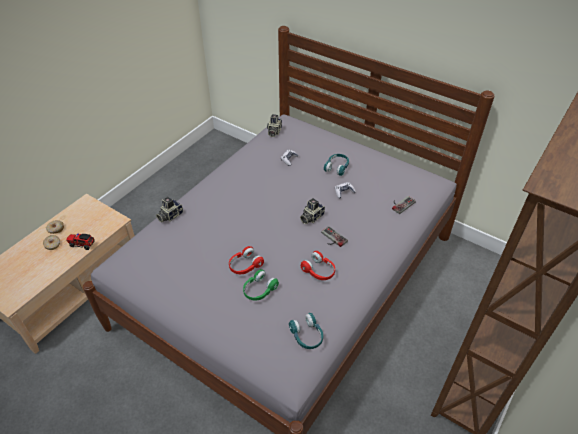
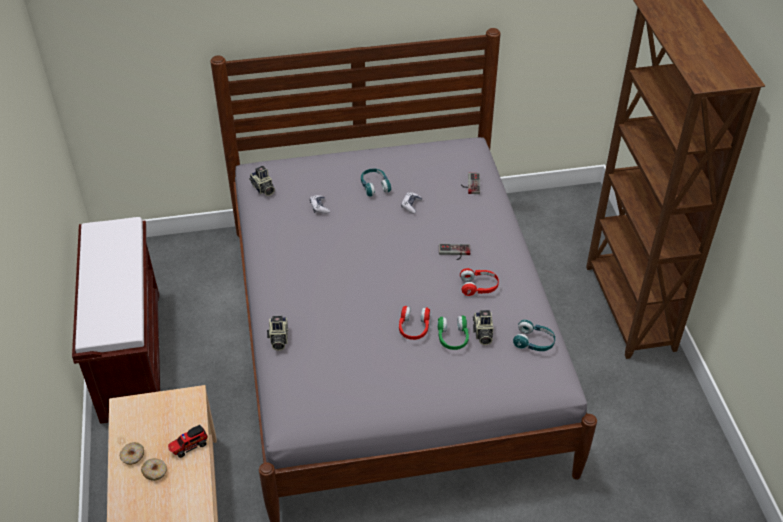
camera: 45 degrees left, 0 degrees up
(161, 189) = (130, 353): none -> brown bench
(311, 217) = (413, 247): camera -> camera (482, 333)

